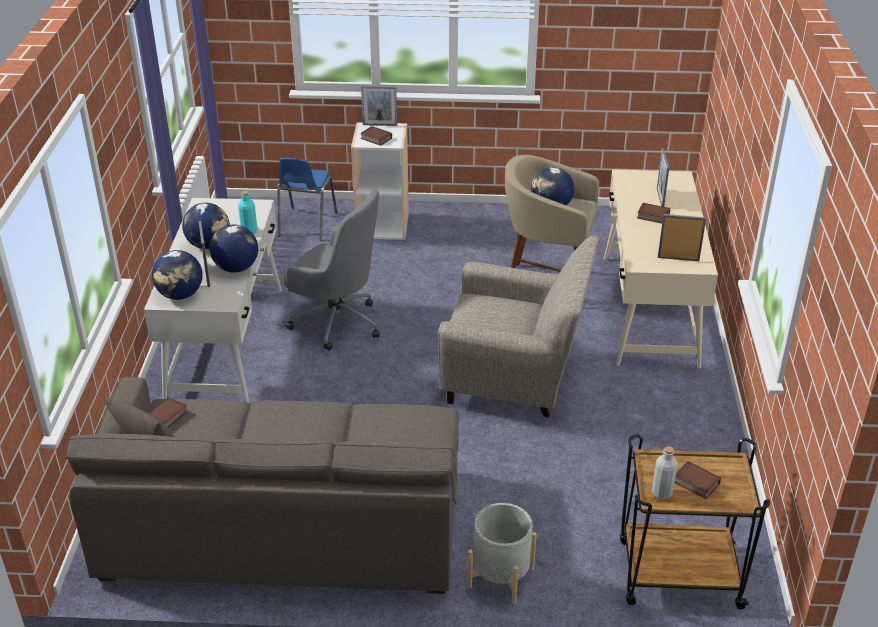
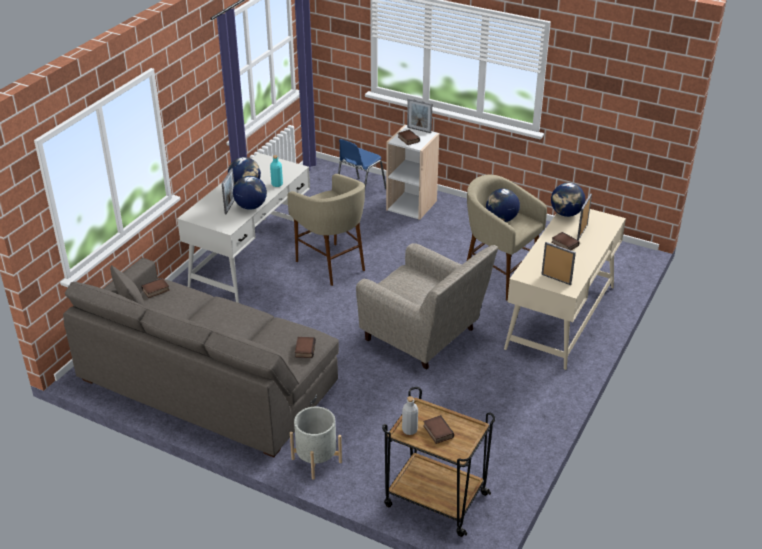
camera: 25 degrees right, 0 degrees up
(180, 295) = (204, 215): globe -> globe (566, 214)
(337, 323) = (332, 265): grey office chair -> beige stool
(431, 434) = (304, 349): none -> book

